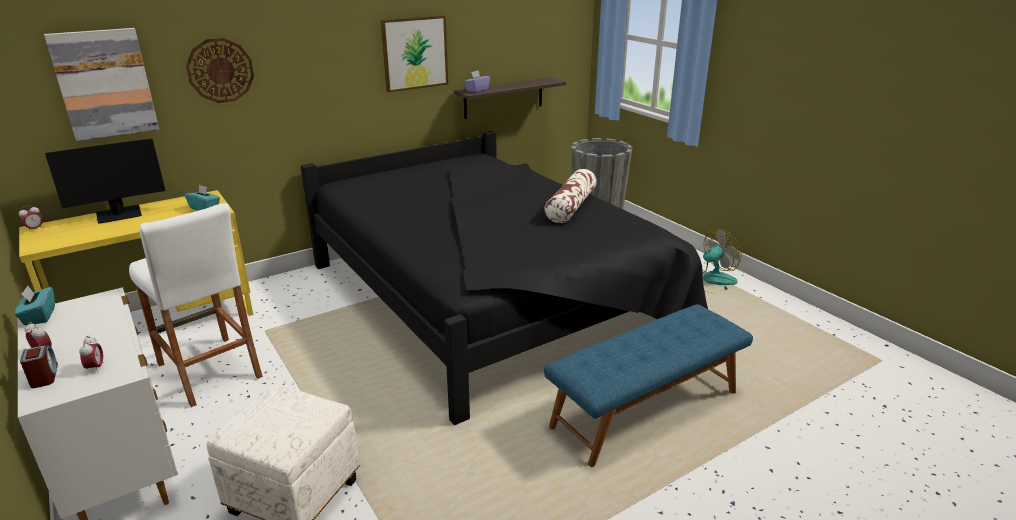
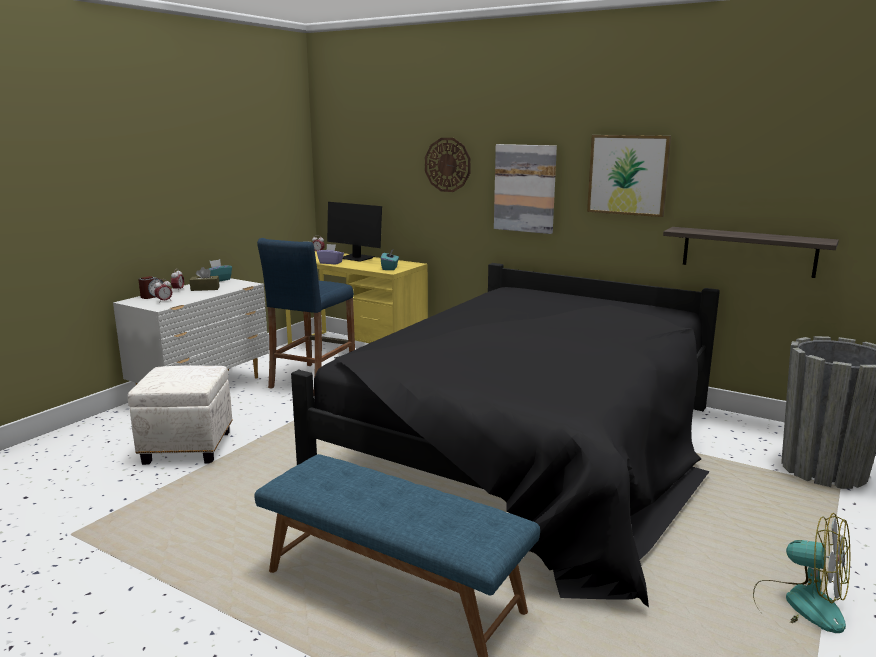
camera: 65 degrees right, 10 degrees down
(75, 330) = (205, 288): none -> brown tissue box
(104, 84) = (377, 163): picture -> picture (525, 188)
(209, 370) = (313, 379): white stool -> blue stool
(477, 90) = (692, 230): purple tissue box -> purple tissue box (331, 263)
(571, 206) = (587, 363): pillow -> none

